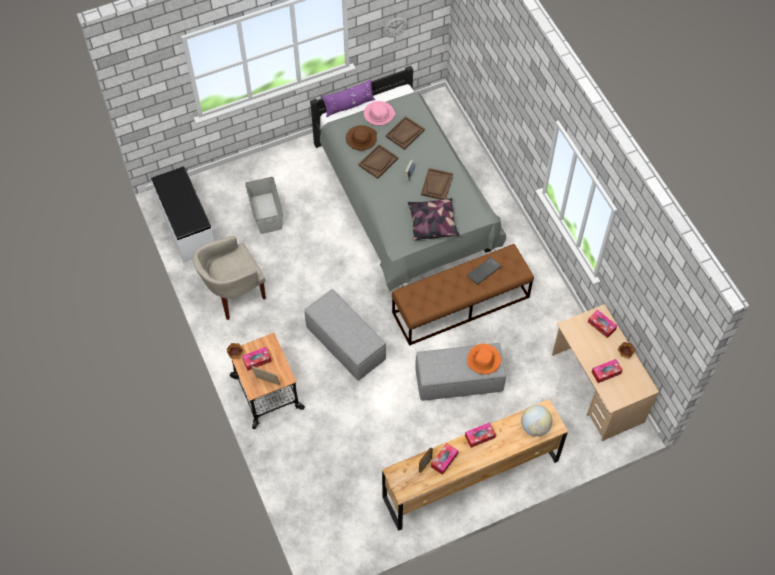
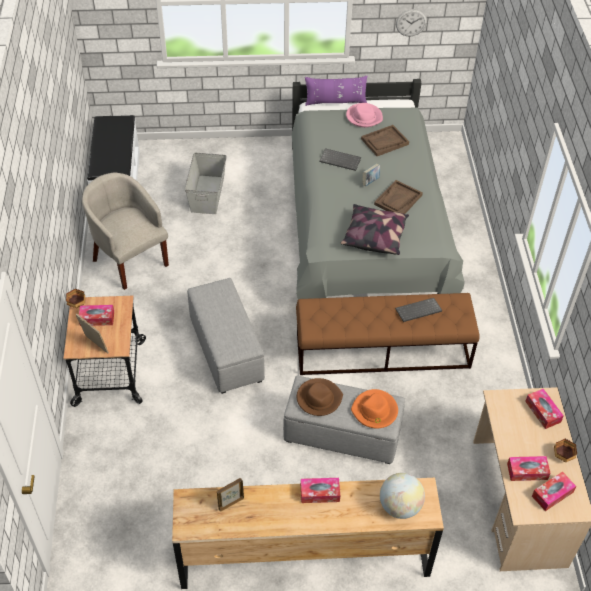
camera: 20 degrees right, 10 degrees down
(233, 293) = (130, 259): beige armchair -> beige armchair turned 60 degrees clockwise
(361, 139) = (332, 134): brown hat -> brown hat (319, 398)
(378, 162) = (341, 160): brown tray -> keyboard
(444, 460) = (259, 506): tissue box -> tissue box (552, 494)

